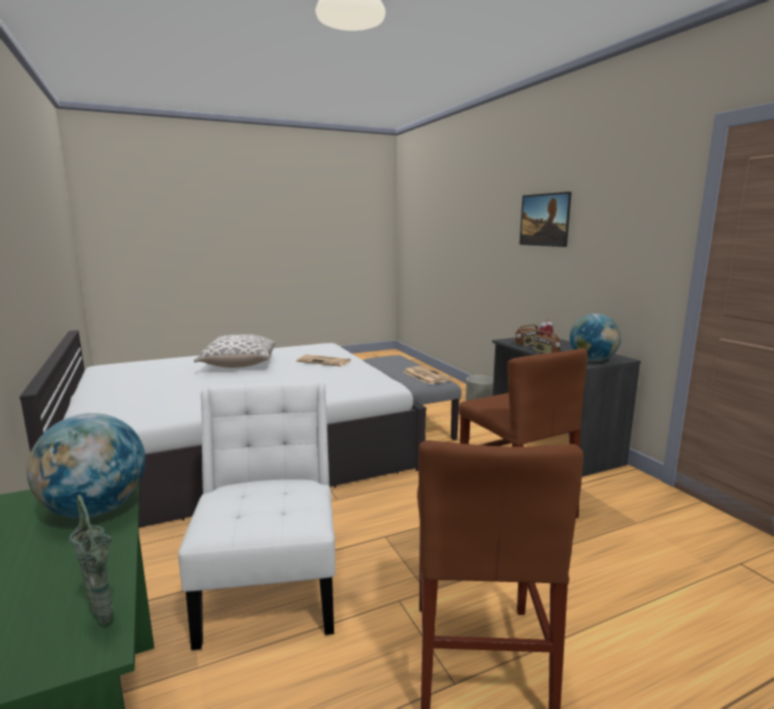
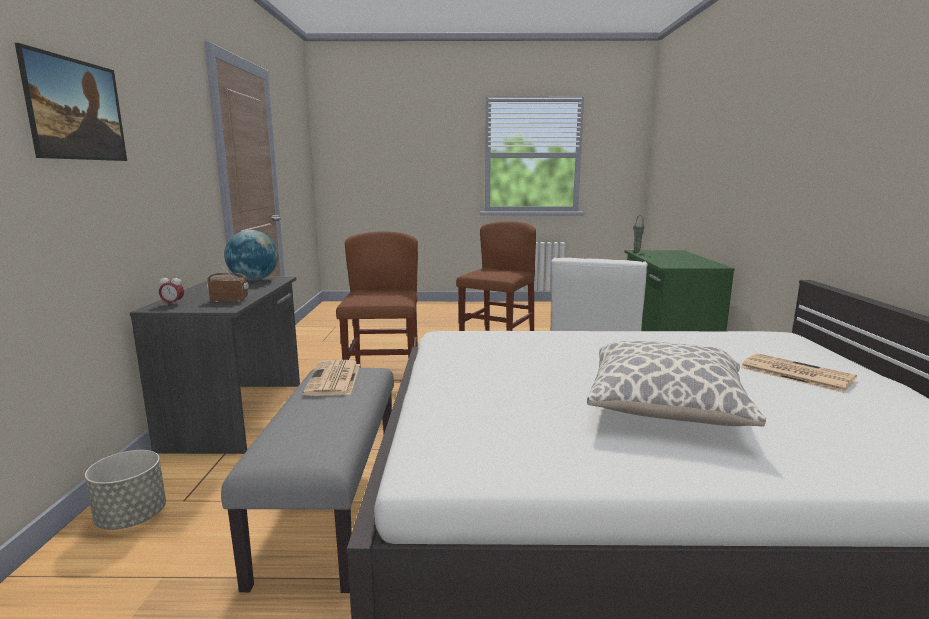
camera: 155 degrees left, 0 degrees up
(95, 510) = (665, 262): globe -> none
(325, 361) = (487, 390): newspaper -> newspaper (794, 373)
(545, 353) = (258, 290): radio -> none

